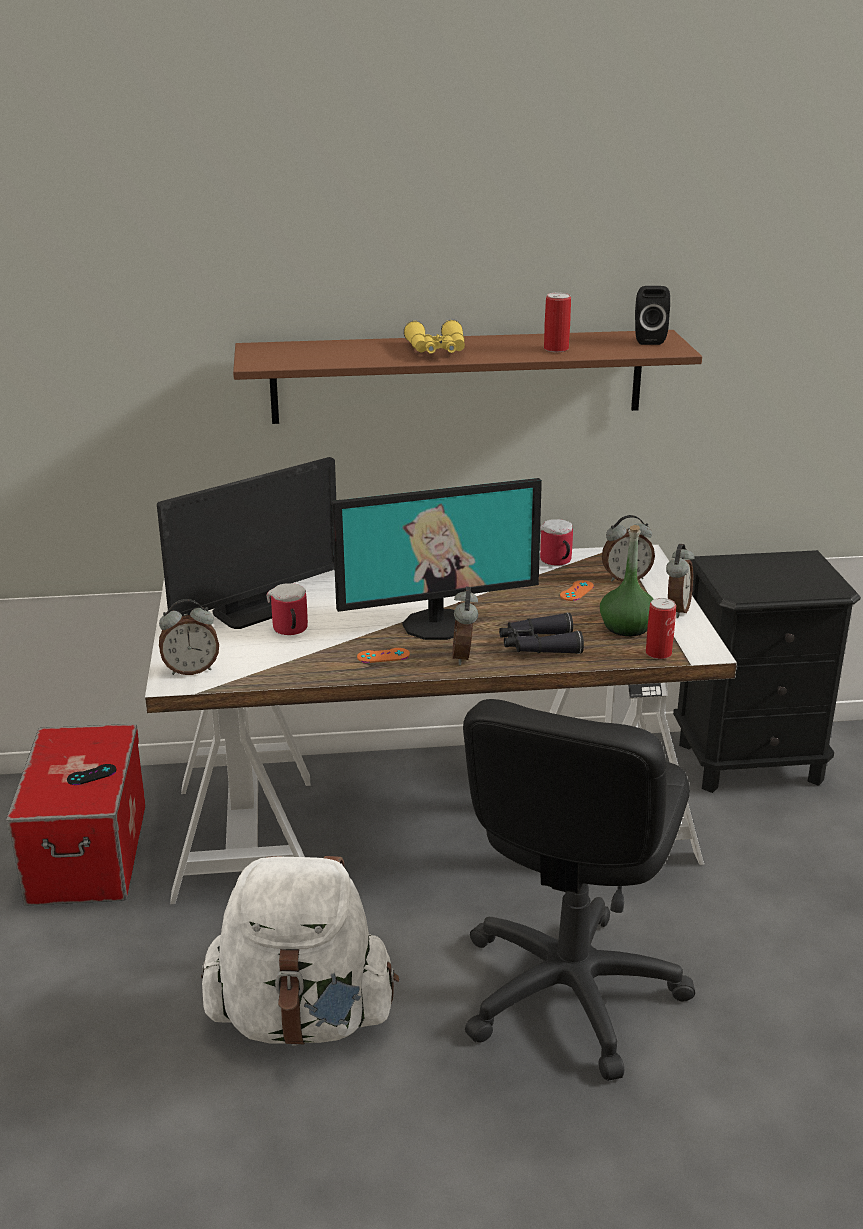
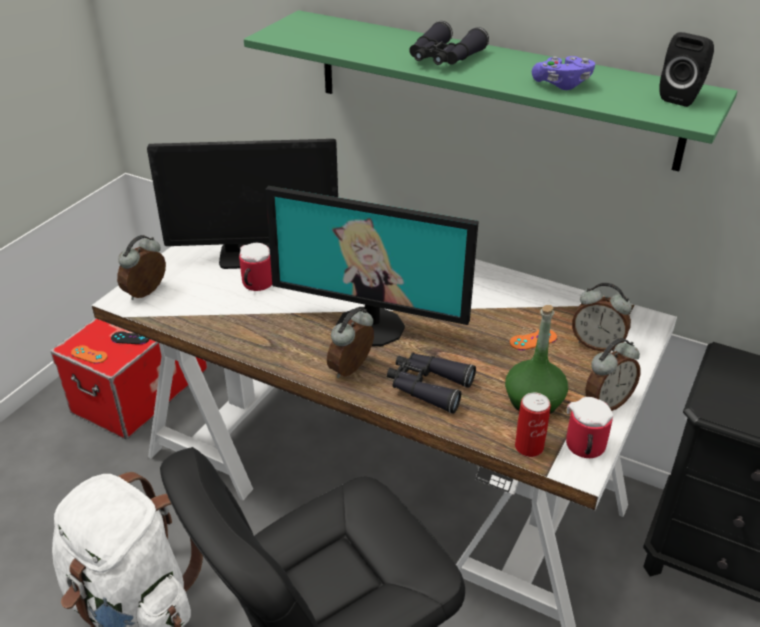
camera: 35 degrees right, 10 degrees up
(191, 670) = (147, 293): alarm clock -> alarm clock turned 105 degrees clockwise
(383, 656) = (291, 340): orange game controller -> orange game controller (89, 354)
(437, 351) = (444, 58): yellow binoculars -> black binoculars
(458, 376) = (491, 88): brown shelf -> green shelf
(556, 349) = (562, 84): can -> purple game controller
(556, 562) = (551, 299): mug -> mug (583, 449)

